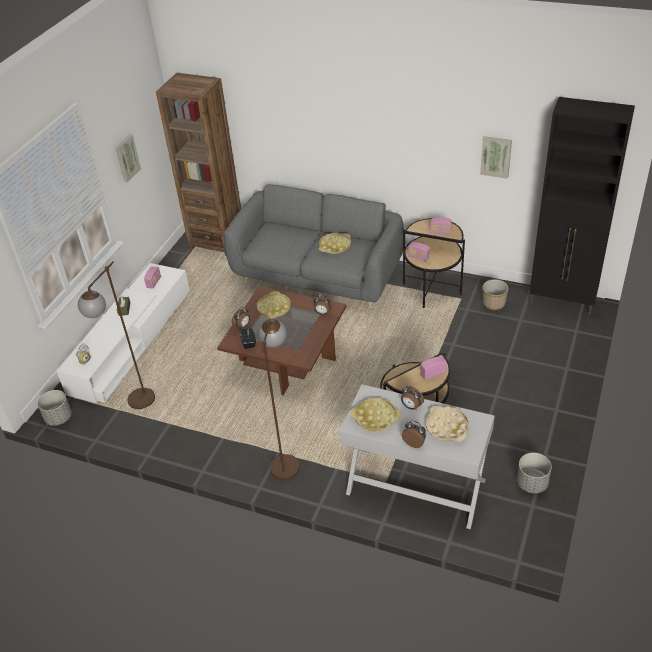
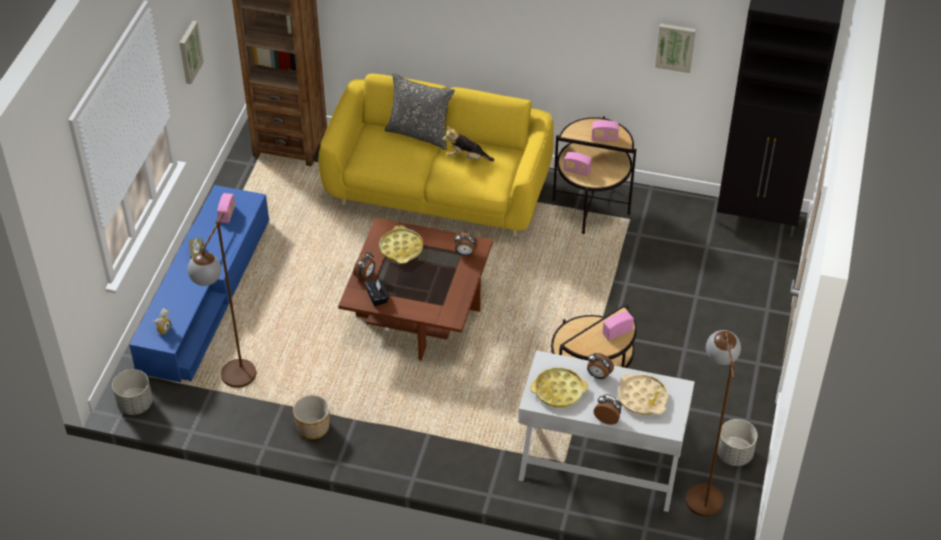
camera: 10 degrees left, 5 degrees up
(131, 340) = (205, 294): white tv stand -> blue tv stand
(286, 459) = (439, 441): brown floor lamp -> brown floor lamp (702, 489)
(303, 229) = (419, 133): none -> grey pillow
(318, 276) = (439, 192): grey sofa -> yellow sofa
(335, 246) = (467, 158): yellow tray -> plush toy
(494, 303) = (672, 225): planter -> planter (313, 427)

